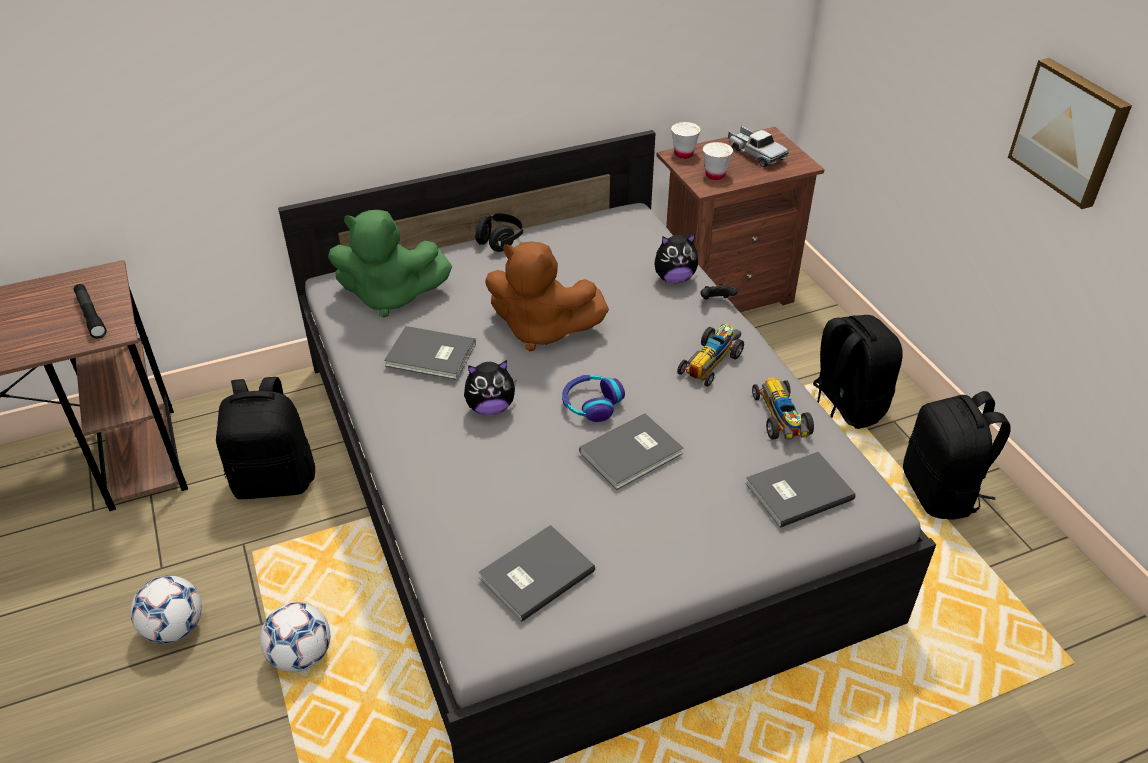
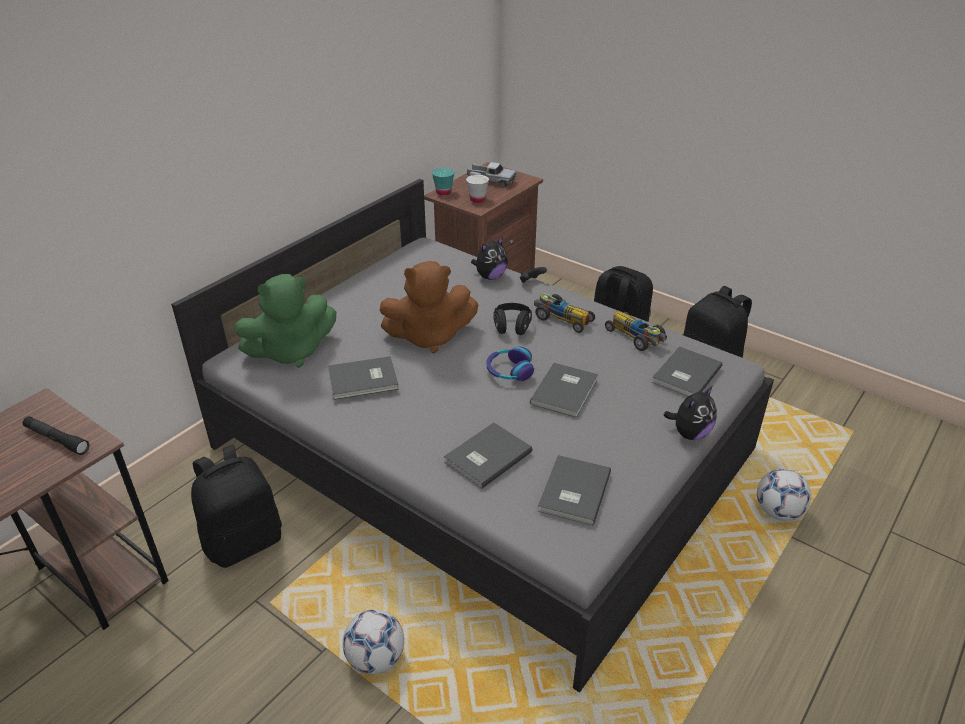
camera: 30 degrees left, 5 degrees down
(175, 628) = (247, 692): football -> football (778, 512)
(480, 493) = (485, 456): none -> grey book
(490, 408) = (439, 399): plush toy -> plush toy (690, 433)
(500, 241) = (343, 289): black headphones -> black headphones (512, 327)
(683, 154) = (443, 192): white cup -> turquoise cup
(711, 361) = (562, 318): toy car -> toy car turned 60 degrees counterclockwise
(1071, 131) = (740, 96): picture -> none

